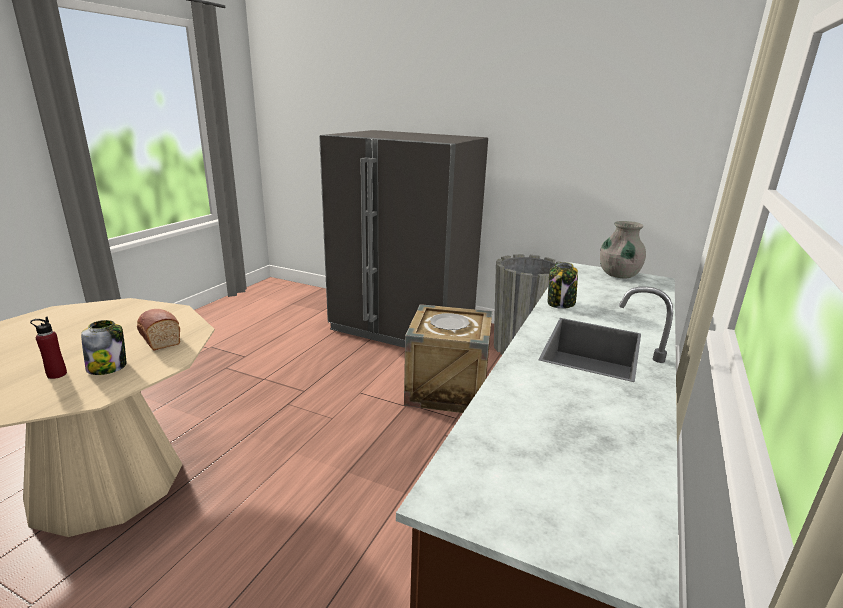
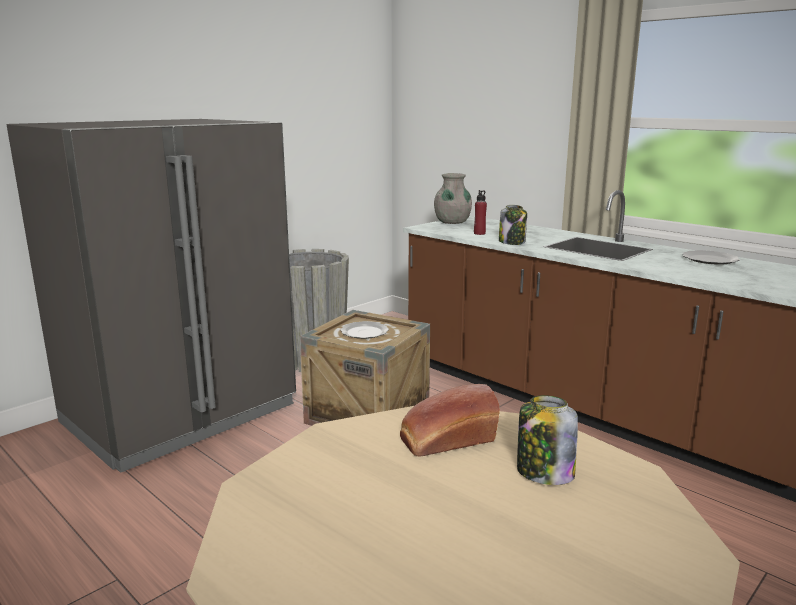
camera: 70 degrees left, 5 degrees down
(57, 374) = (563, 515): red bottle -> red bottle (479, 233)
(617, 423) = (709, 259): none -> plate

